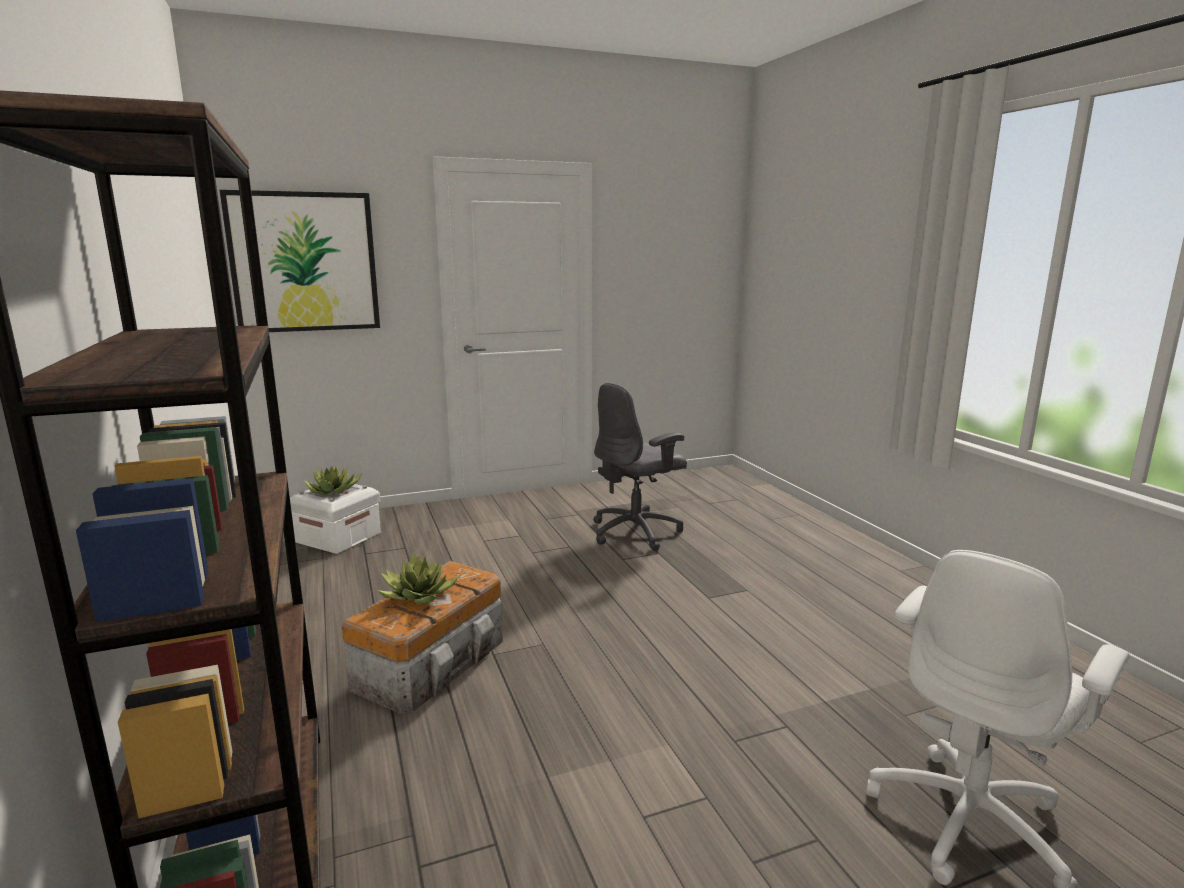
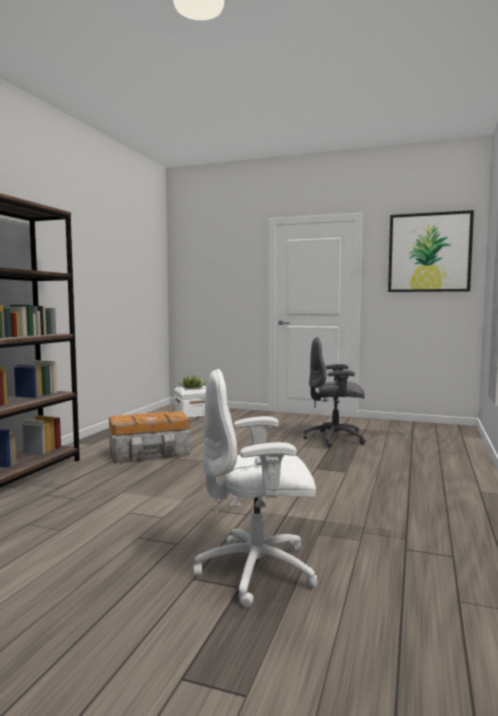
camera: 40 degrees right, 10 degrees down
(304, 262) = (205, 274): picture -> picture (429, 252)
(418, 596) = (145, 415): potted plant -> none

